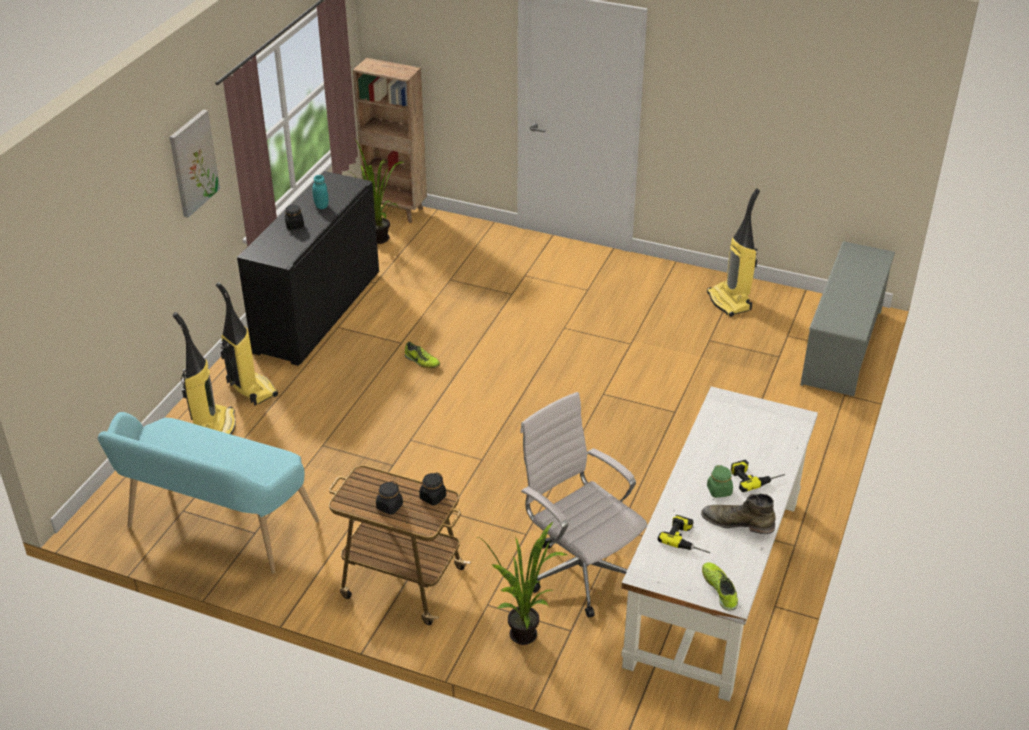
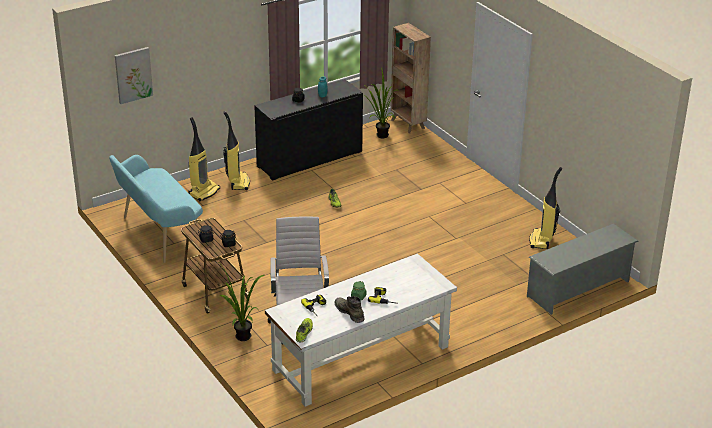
camera: 35 degrees right, 5 degrees down
(193, 163) = (240, 44): picture -> picture (133, 75)

